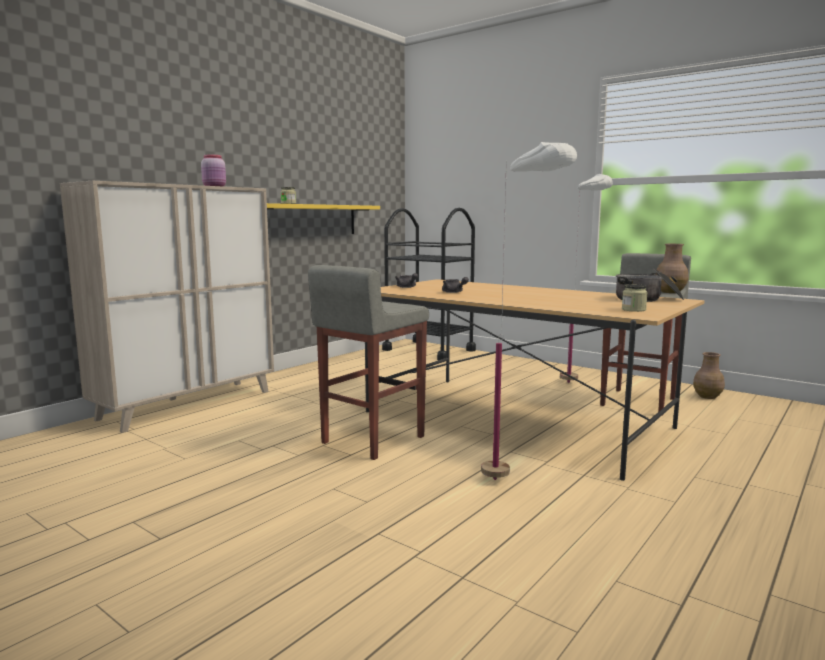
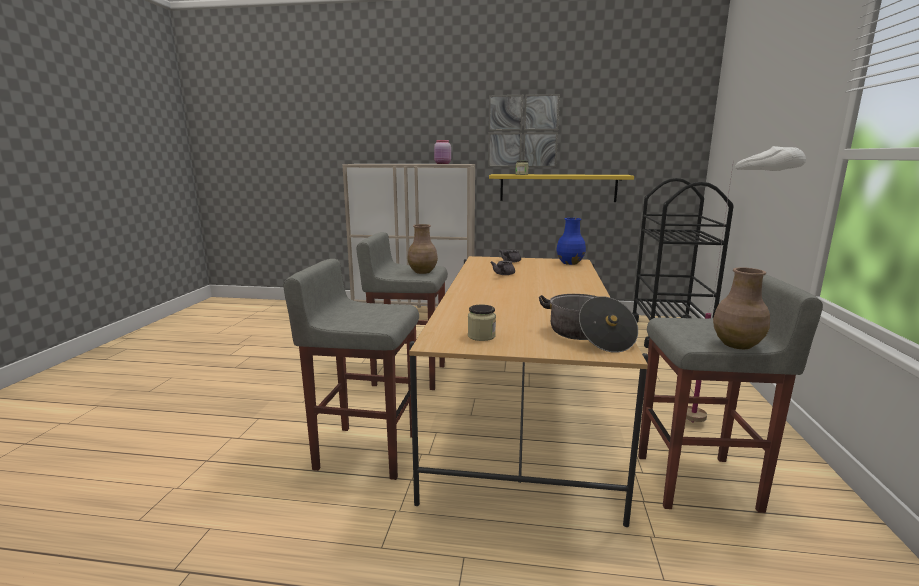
camera: 60 degrees right, 5 degrees up
(272, 154) = (522, 131): none -> picture
(441, 282) = (569, 263): none -> blue vase
(519, 484) = (366, 451): white floor lamp -> grey stool
(707, 396) = (837, 547): brown vase -> brown vase (423, 272)

